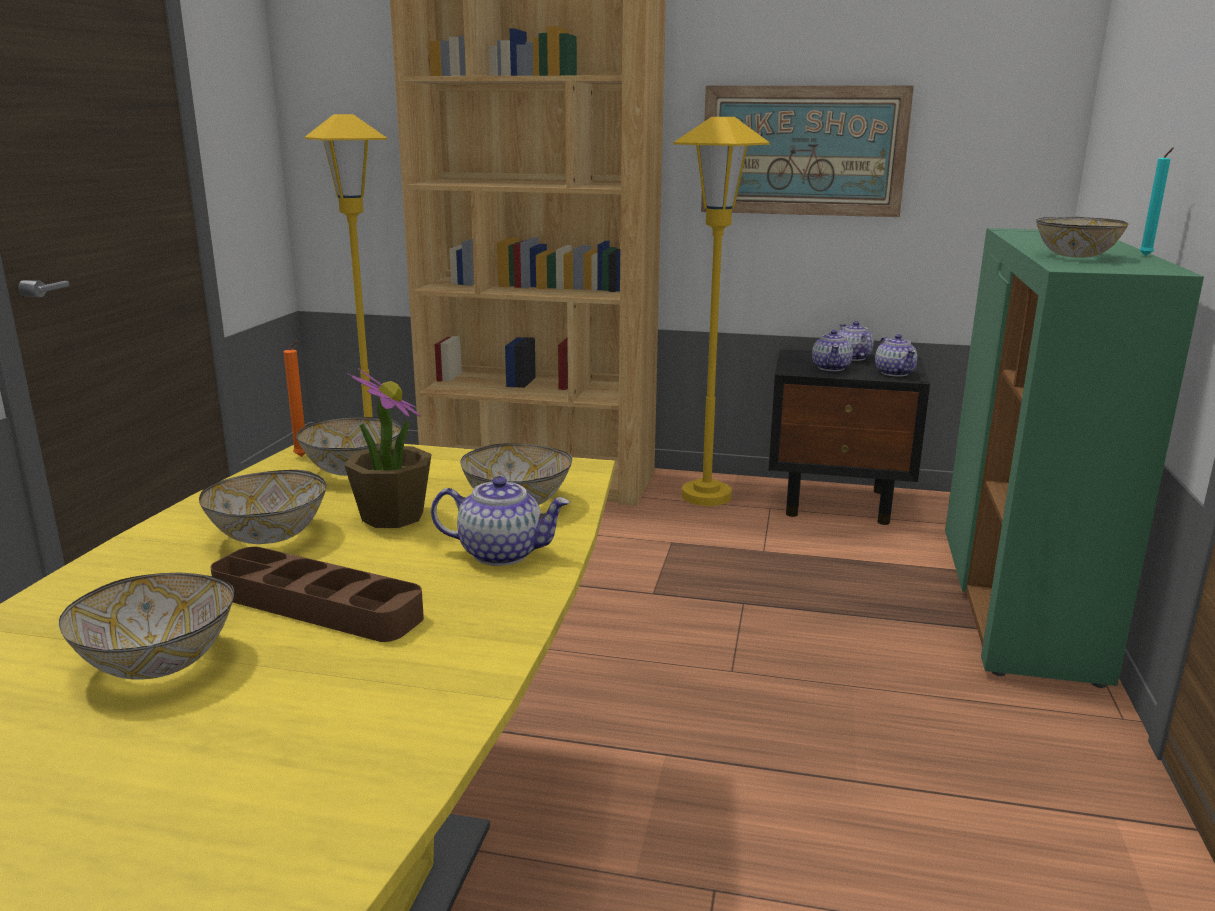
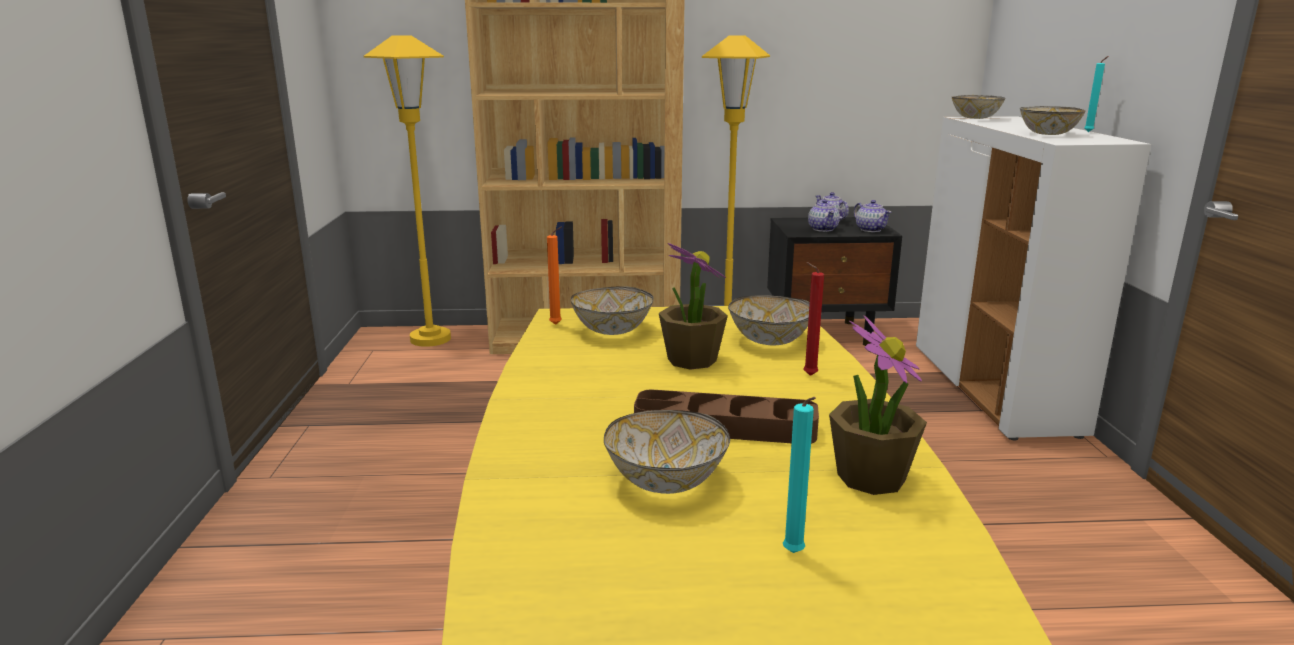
camera: 15 degrees left, 0 degrees up
(170, 784) = (794, 555): none -> turquoise candle
(271, 535) = (618, 384): bowl -> bowl (975, 118)
(399, 697) = (870, 477): none -> potted plant
(502, 553) = (807, 375): teapot -> red candle
(802, 151) = (785, 61): picture -> none
(1018, 604) = (994, 390): green cabinet -> white cabinet

